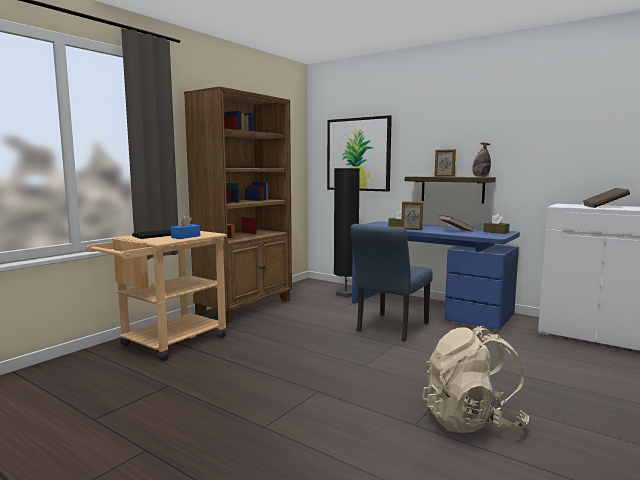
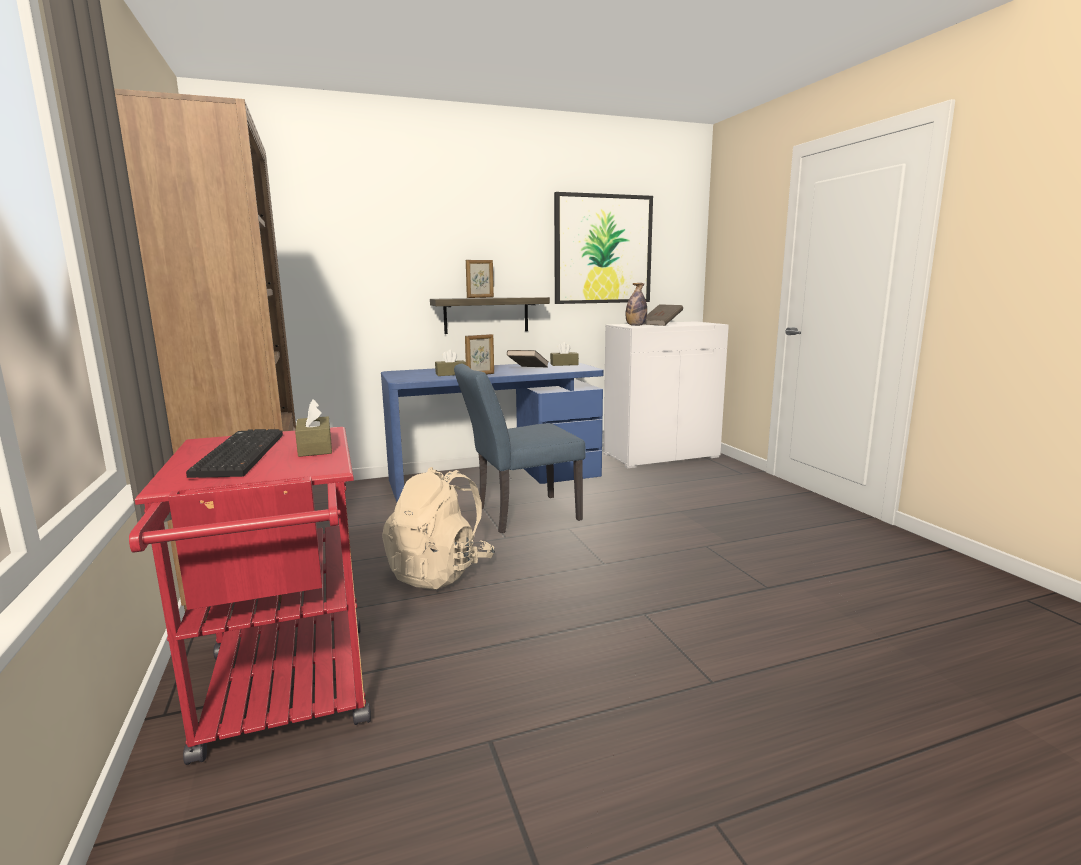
camera: 55 degrees left, 5 degrees up
(167, 344) = (287, 699): beige cart -> red cart
(186, 237) = (315, 448): blue tissue box -> brown tissue box
(345, 294) = (360, 496): black floor lamp -> none
(358, 154) = (325, 264): picture -> picture (603, 249)
(389, 328) = (519, 515): blue chair -> blue chair turned 90 degrees clockwise
(471, 421) = (777, 560): beige backpack -> beige backpack (440, 572)
(480, 177) = (529, 296): bottle -> bottle (635, 325)

